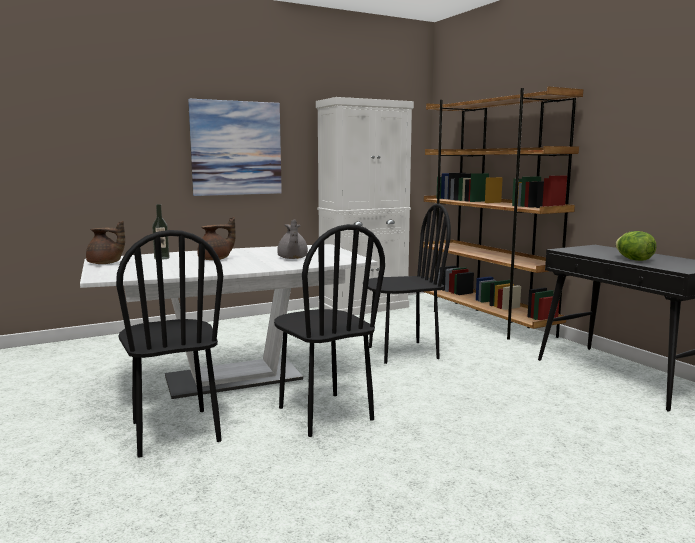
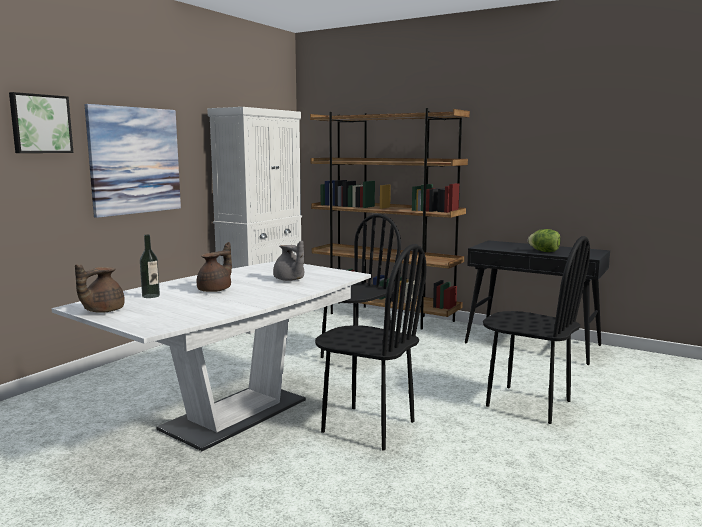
camera: 30 degrees left, 0 degrees up
(105, 263) = (102, 311): brown teapot -> brown teapot turned 135 degrees clockwise
(147, 116) = (40, 124): none -> picture
(174, 432) = (255, 482): black chair -> black chair (528, 404)

